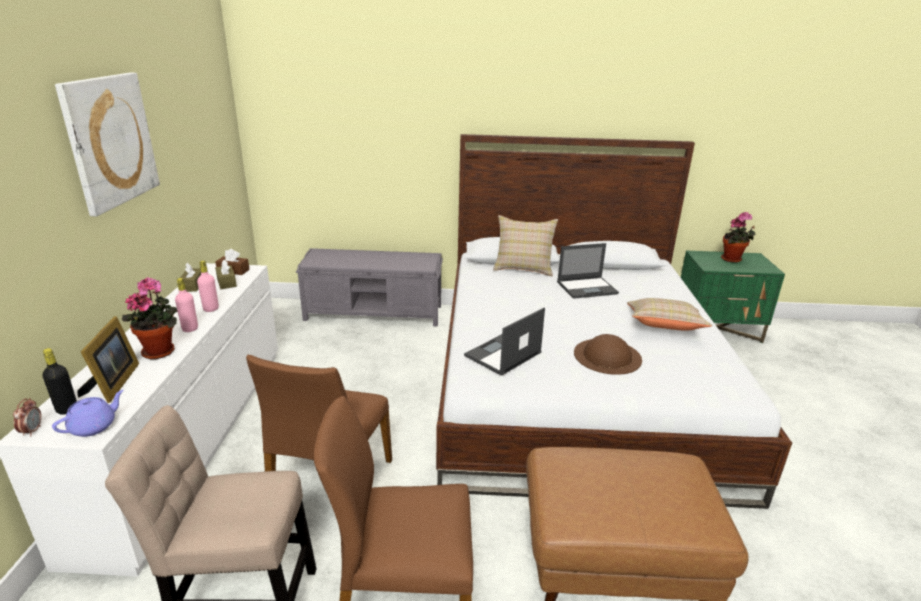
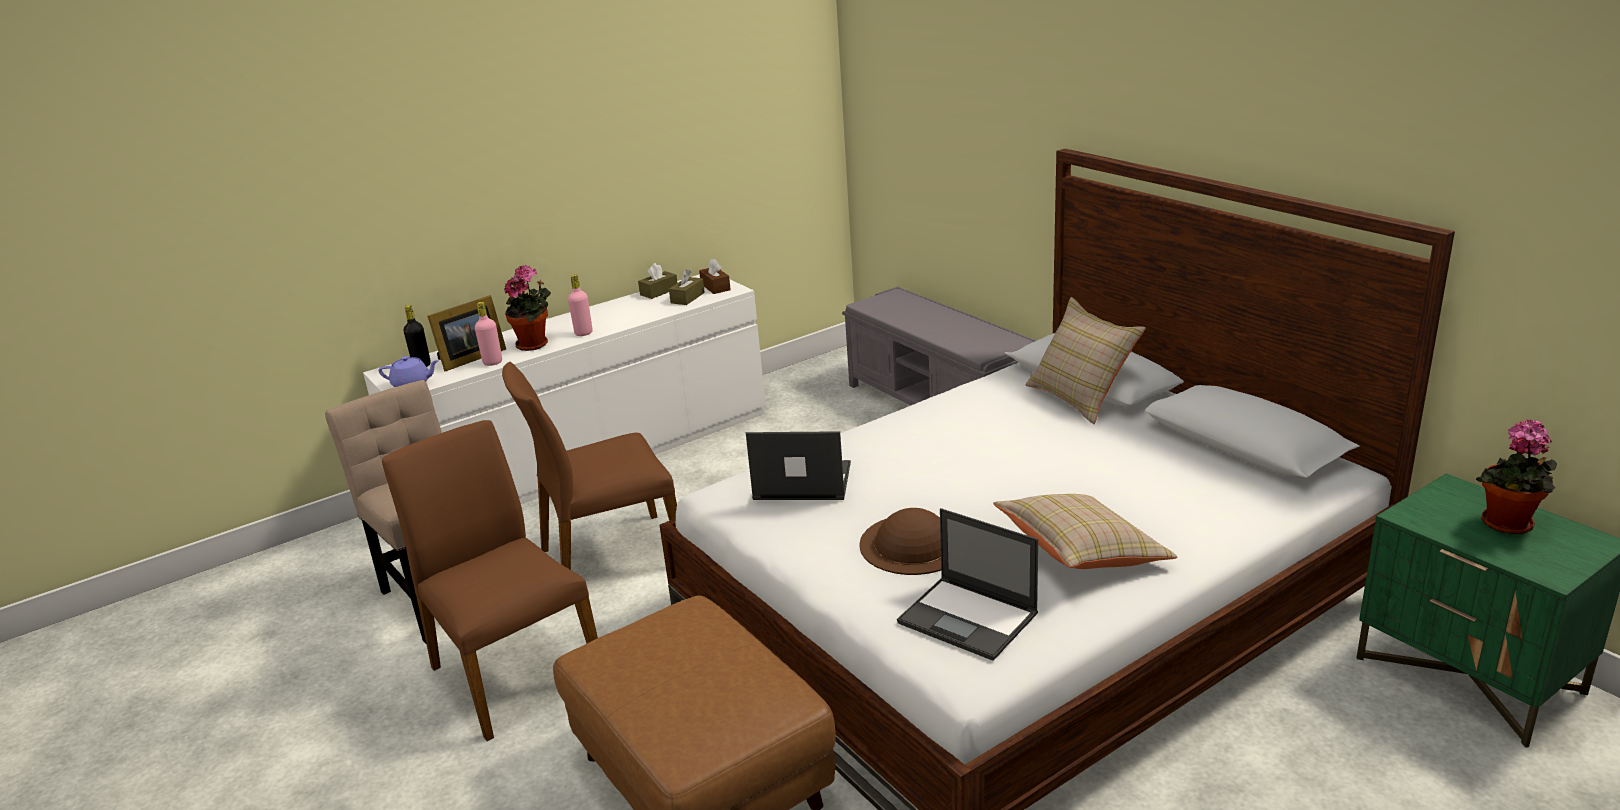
camera: 55 degrees right, 0 degrees up
(32, 431) = (387, 372): alarm clock -> none
(110, 141) = (566, 118): picture -> none
(211, 309) = (628, 320): pink bottle -> pink bottle (493, 362)
(587, 288) = (1105, 459): laptop -> laptop (969, 618)

